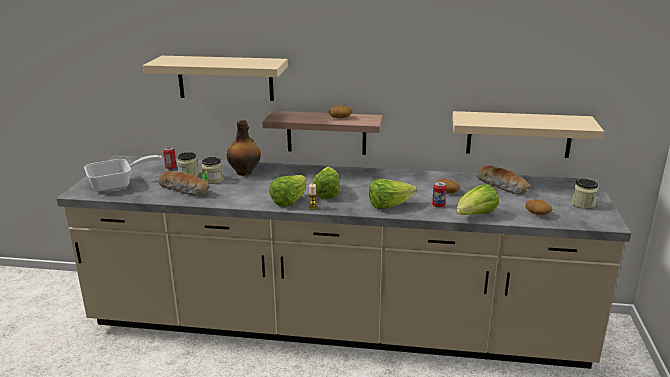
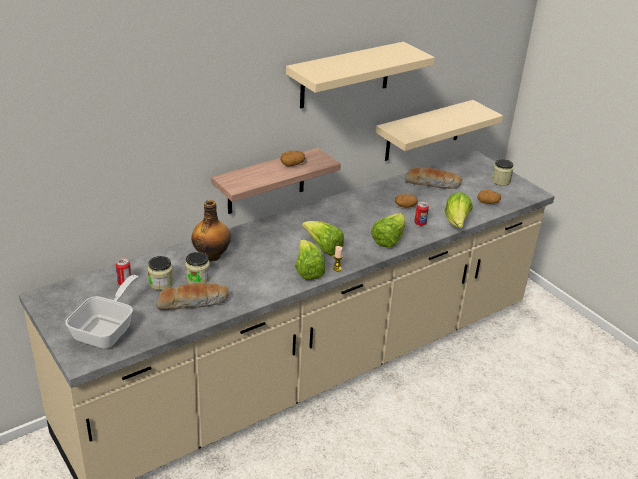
camera: 45 degrees left, 10 degrees up
(225, 78) = (160, 156): beige shelf -> beige shelf (345, 75)

